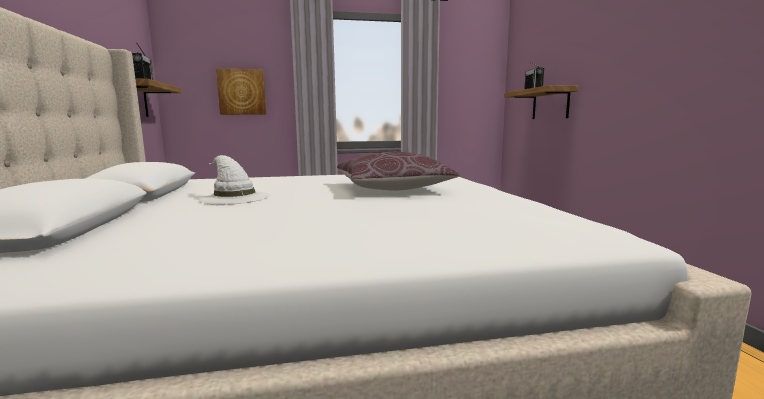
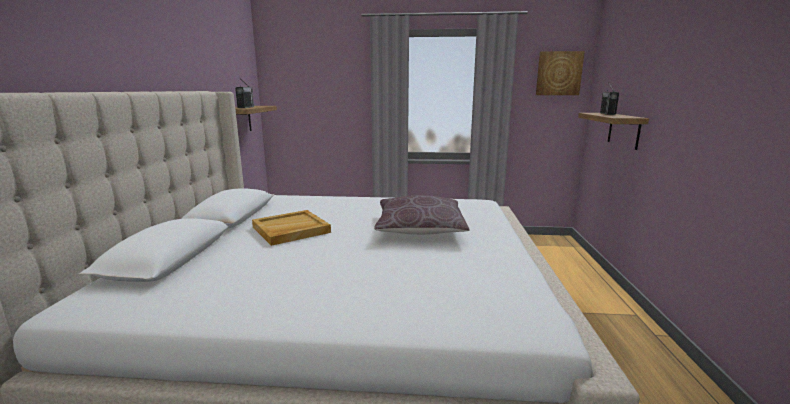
camera: 15 degrees right, 5 degrees up
(234, 197) = (290, 230): white hat -> beige tray
(242, 92) = (327, 106): picture -> picture (558, 73)

